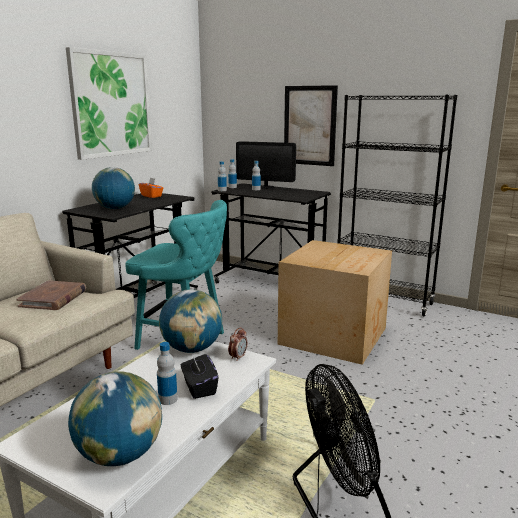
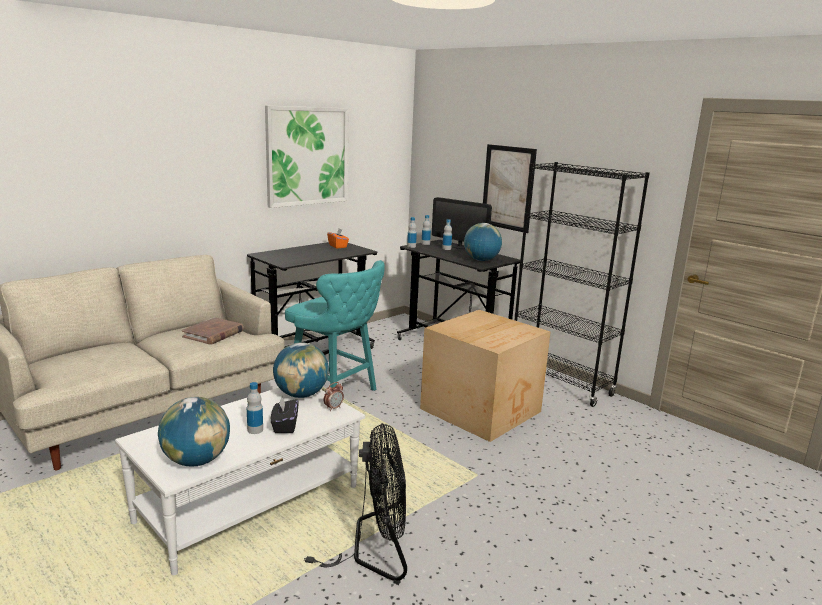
camera: 15 degrees right, 0 degrees up
(115, 208) = (293, 256): globe -> globe (481, 260)

